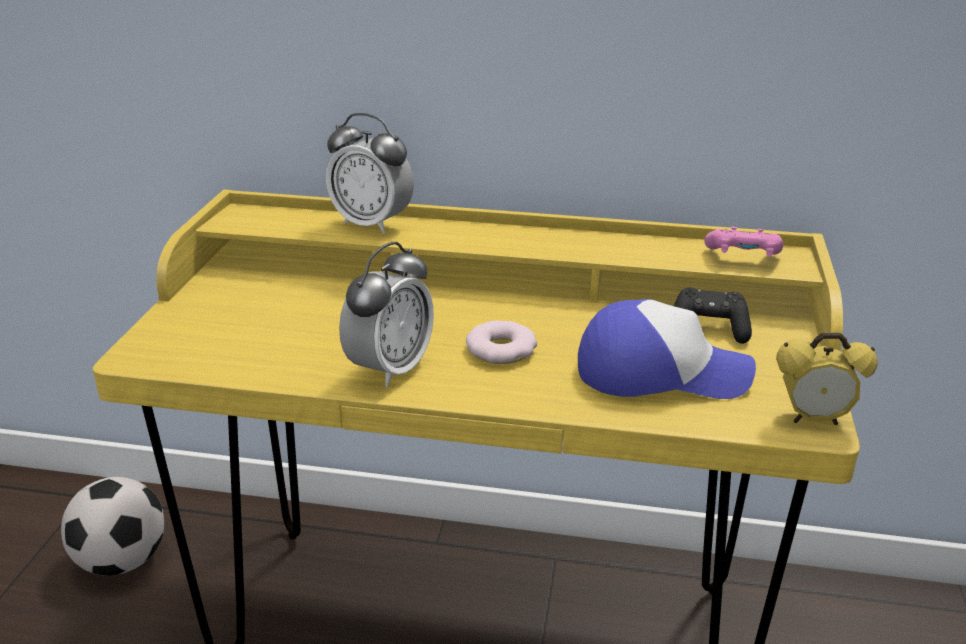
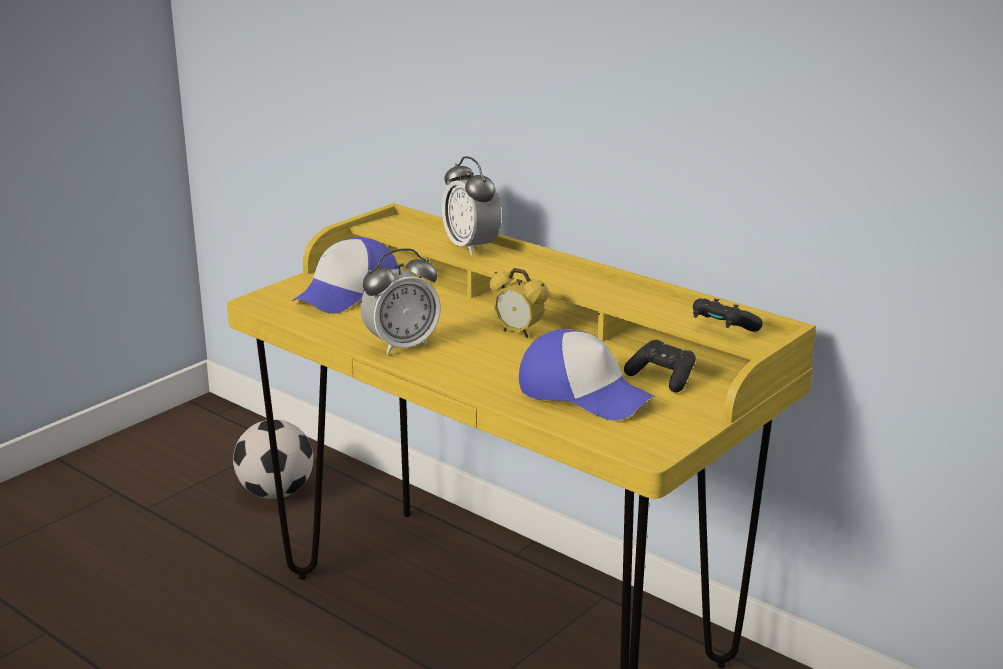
camera: 30 degrees right, 5 degrees down
(247, 315) = (348, 293): none -> cap
(501, 349) = (490, 353): donut -> none
(743, 258) = (722, 328): pink game controller -> black game controller
(813, 419) = (654, 447): alarm clock -> alarm clock (518, 333)

